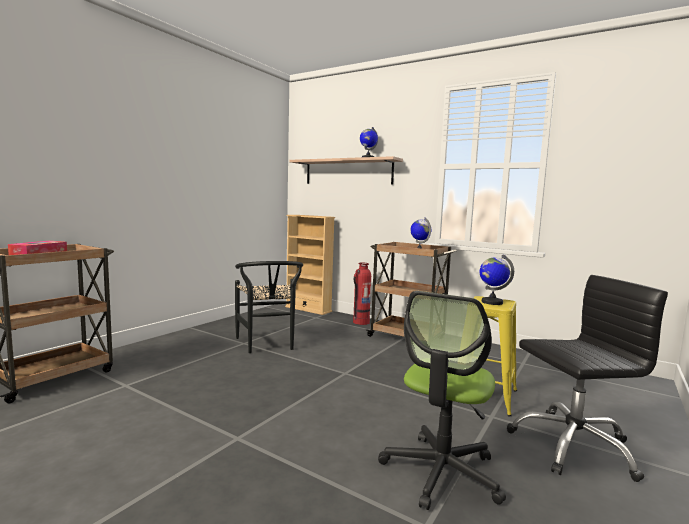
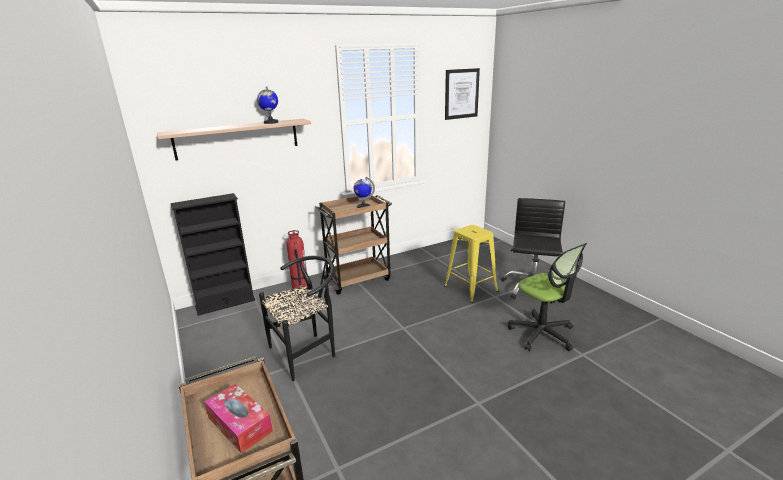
camera: 60 degrees left, 15 degrees up
(268, 345) = (307, 352): black chair -> black chair turned 45 degrees counterclockwise
(308, 309) = (225, 303): beige bookcase -> black bookcase
(491, 302) = (473, 231): globe -> none
(634, 137) = (461, 94): none -> picture

